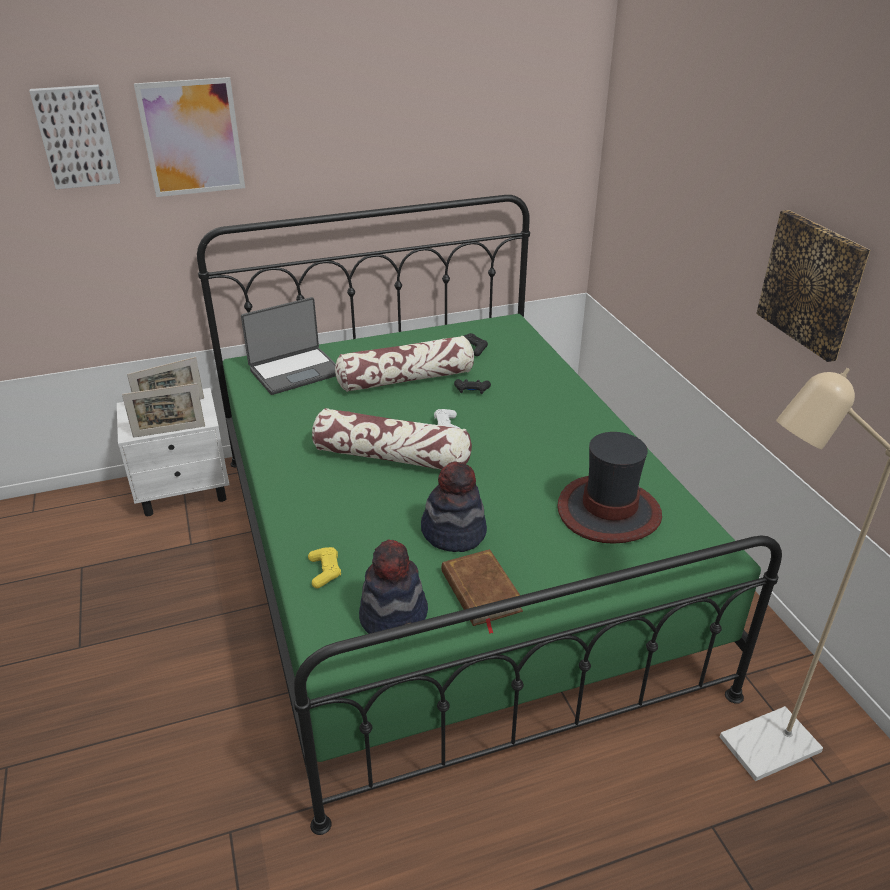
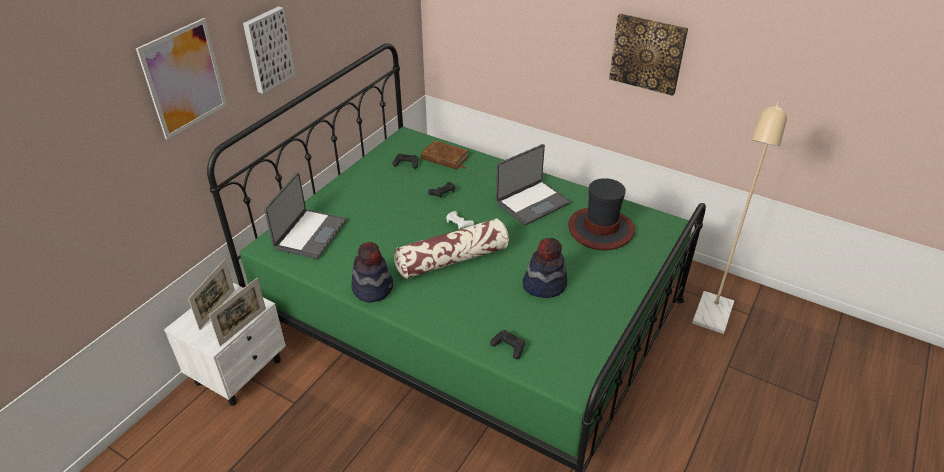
camera: 40 degrees left, 5 degrees up
(76, 136) = (98, 111): picture -> picture (267, 49)
(325, 571) = (508, 347): yellow game controller -> black game controller
(394, 615) = (574, 346): hat -> hat (373, 287)
(406, 379) = (392, 204): pillow -> none
(480, 592) = (597, 308): brown book -> brown book (445, 158)
(559, 444) = (532, 203): none -> laptop

